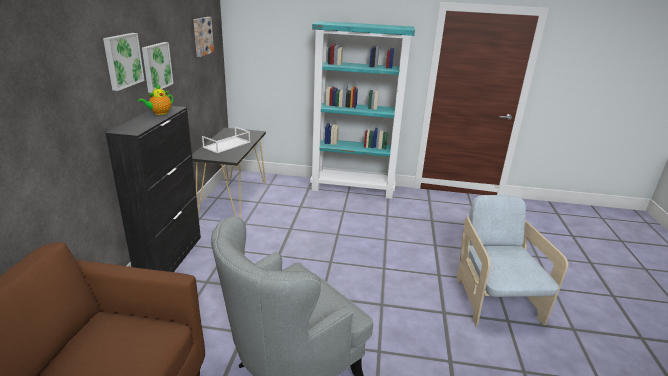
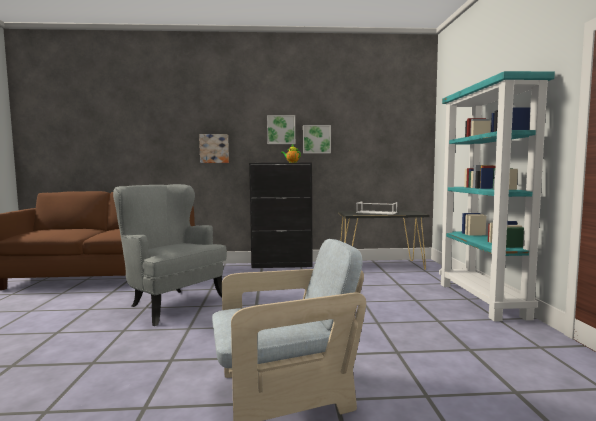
camera: 80 degrees right, 20 degrees down
(202, 36) = (390, 128): picture -> picture (214, 148)

